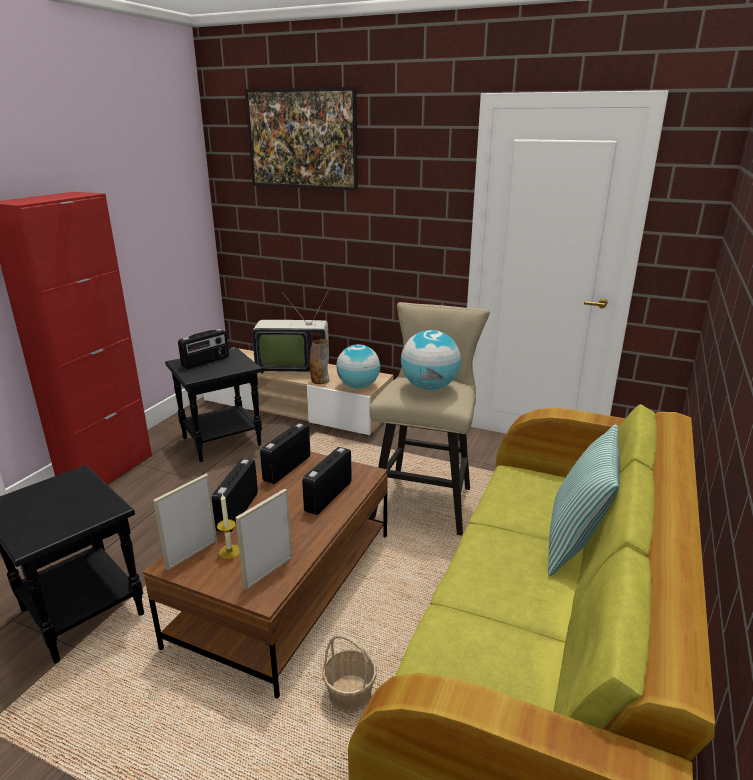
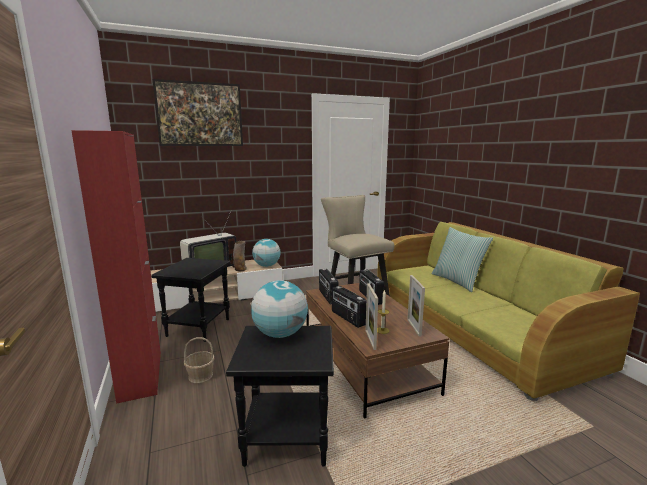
camera: 45 degrees left, 10 degrees down
(206, 362) = (185, 267): radio -> none
(350, 695) = (459, 376): basket -> basket (200, 375)
(429, 387) = (362, 235): globe -> globe (280, 334)

